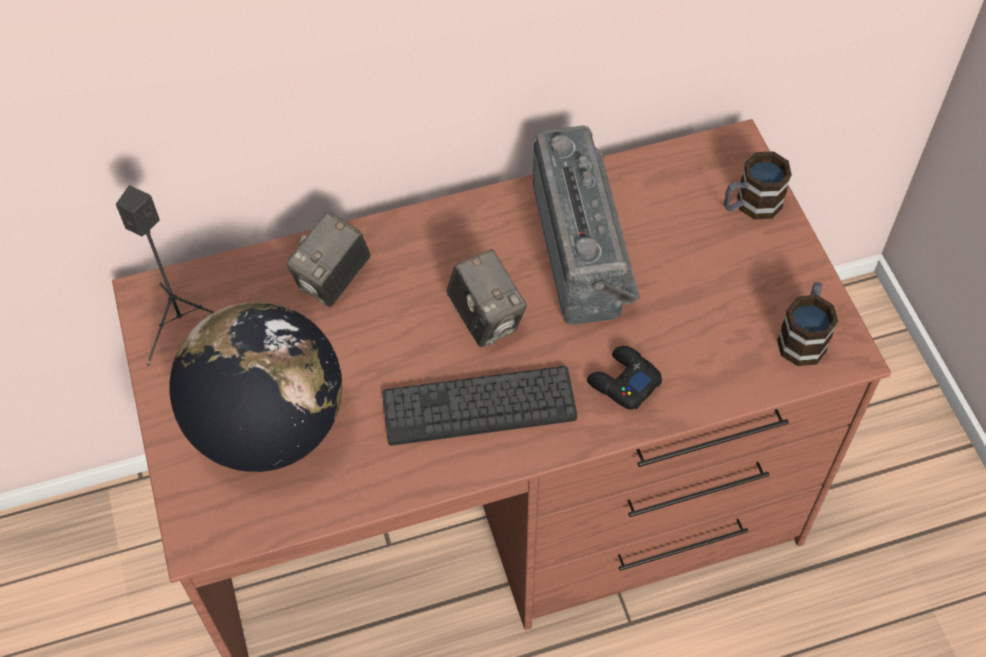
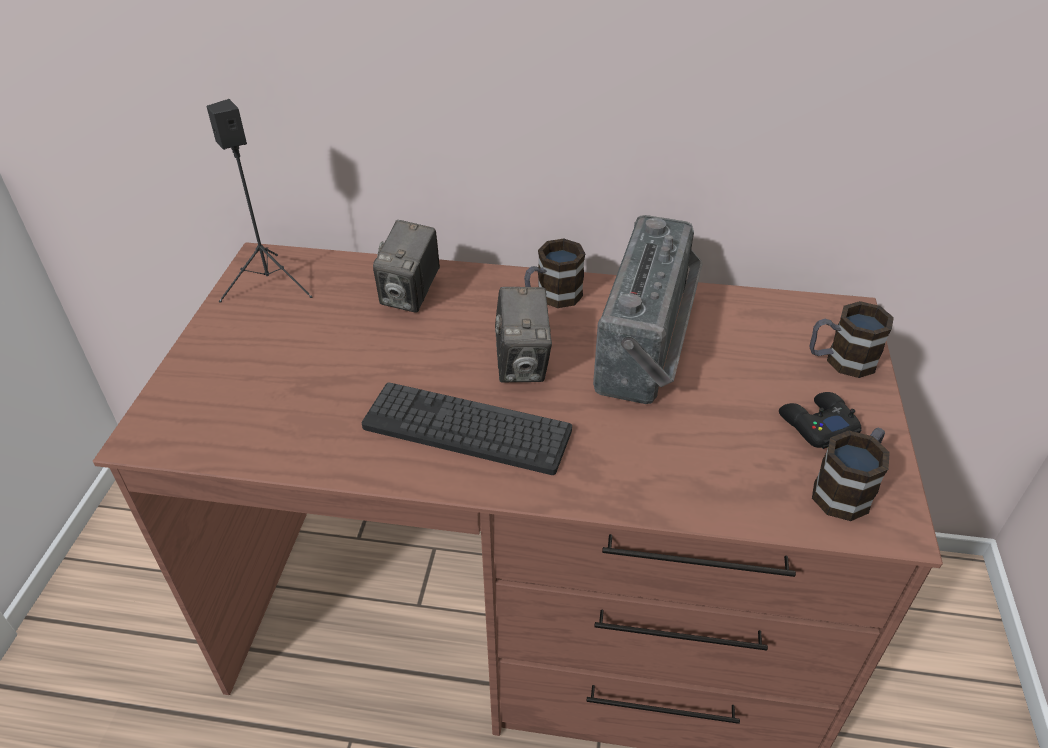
camera: 25 degrees right, 15 degrees down
(269, 426) = (274, 376): globe -> none
(333, 280) = (410, 295): camera -> camera turned 45 degrees counterclockwise
(469, 231) = (552, 298): none -> mug
(623, 382) = (623, 460): black game controller -> black game controller (817, 425)

